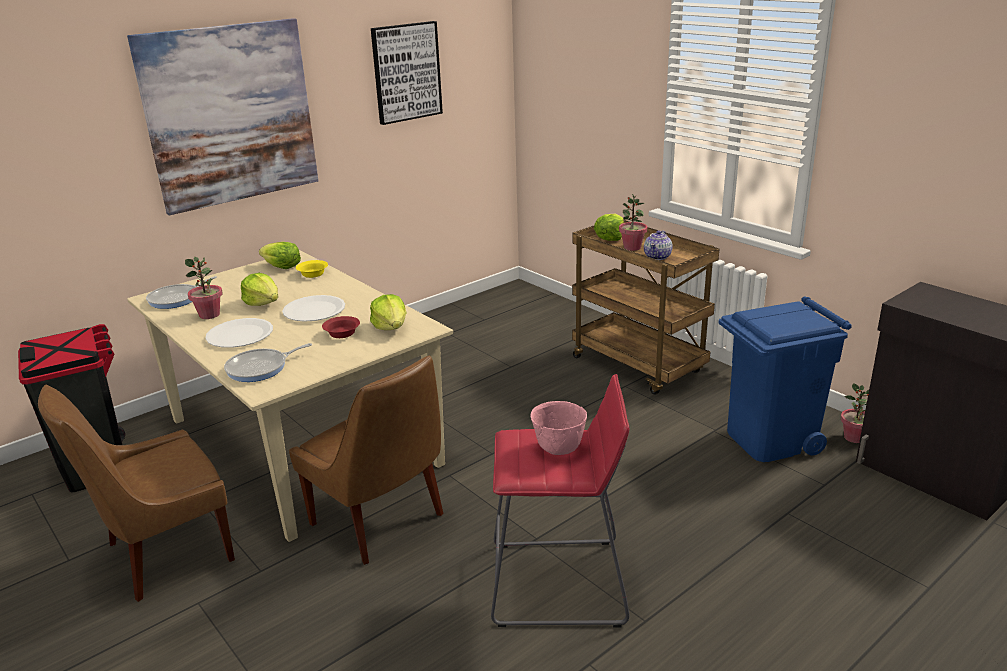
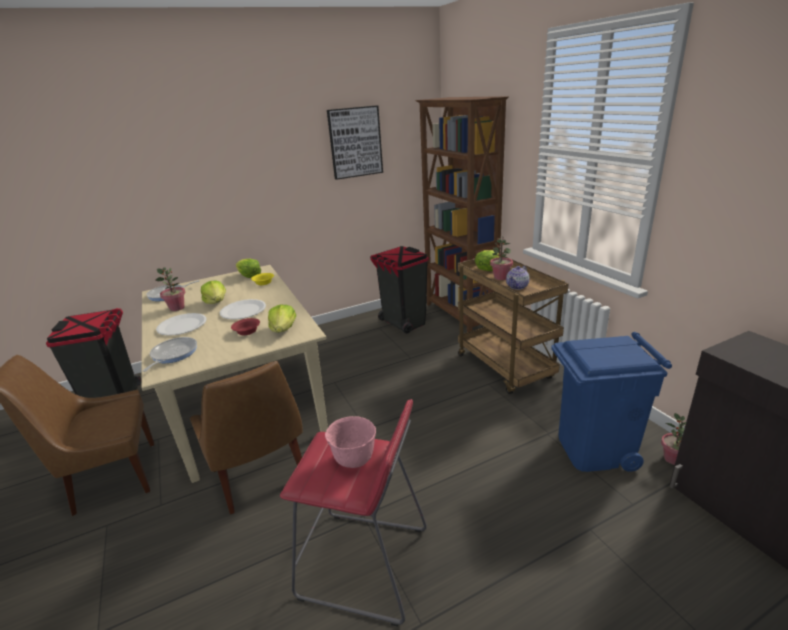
camera: 15 degrees right, 0 degrees up
(230, 115) = (220, 169): picture -> none
(260, 368) = (173, 354): frying pan -> frying pan turned 120 degrees clockwise
(481, 324) = (403, 323): none -> black trash can
(554, 308) = (459, 315): none -> brown bookcase

